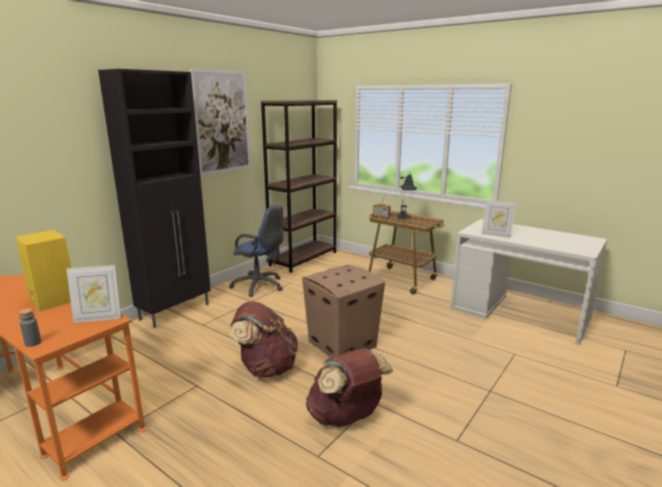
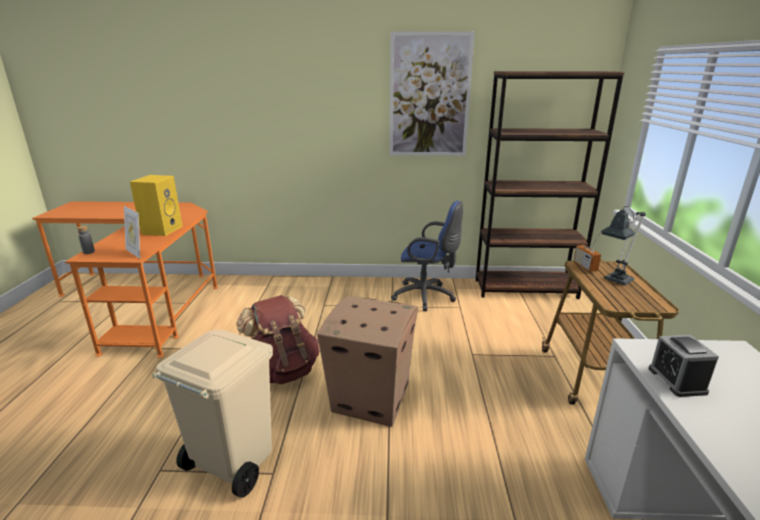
camera: 55 degrees right, 5 degrees up
(176, 311) = (331, 284): black cabinet -> none
(260, 286) = (427, 297): blue office chair -> blue office chair turned 60 degrees counterclockwise
(346, 418) = (231, 464): brown backpack -> beige trash can
(496, 235) = (677, 380): picture frame -> alarm clock

